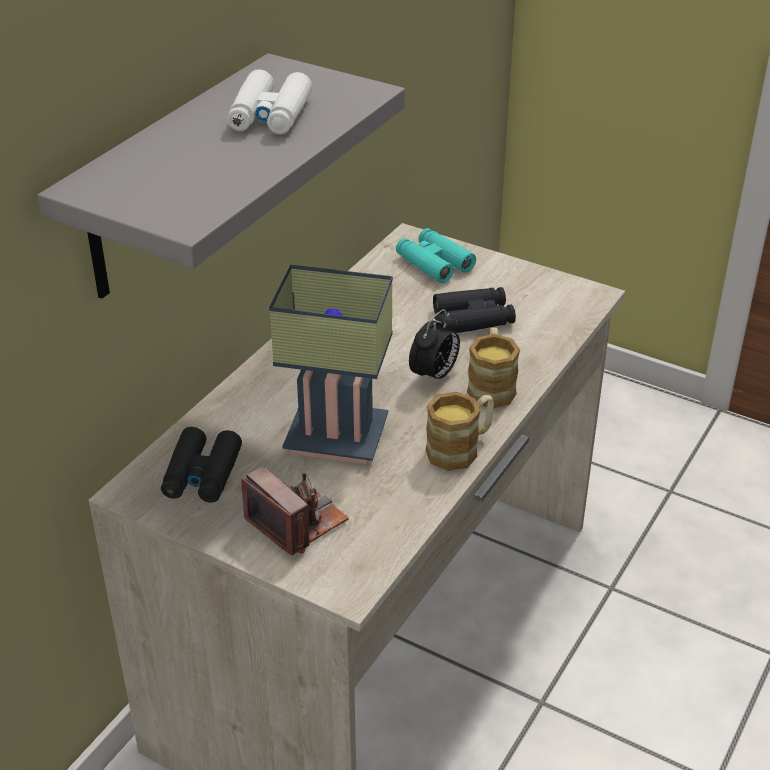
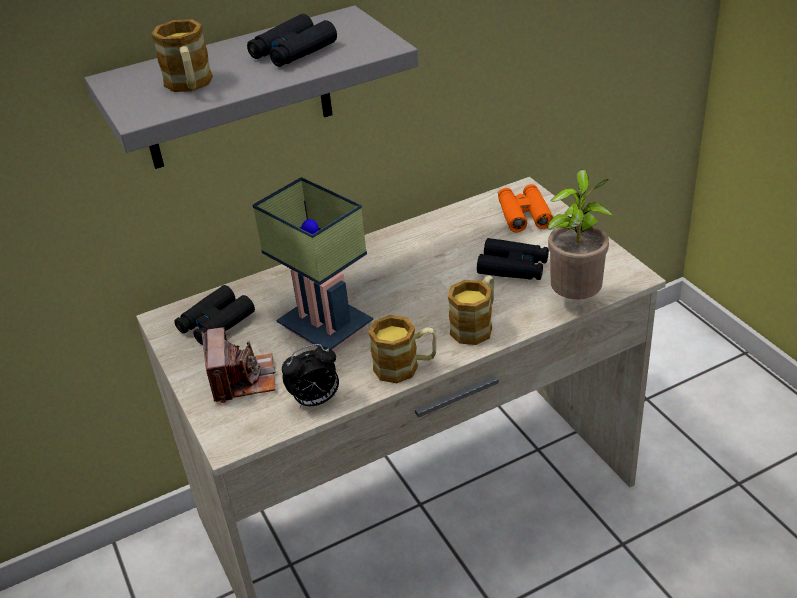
camera: 35 degrees right, 0 degrees up
(199, 175) = (190, 85): none -> mug
(270, 115) = (293, 51): white binoculars -> black binoculars
(434, 263) = (524, 214): turquoise binoculars -> orange binoculars
(434, 376) = (440, 303): alarm clock -> alarm clock (315, 401)
(562, 331) = (576, 299): none -> potted plant

